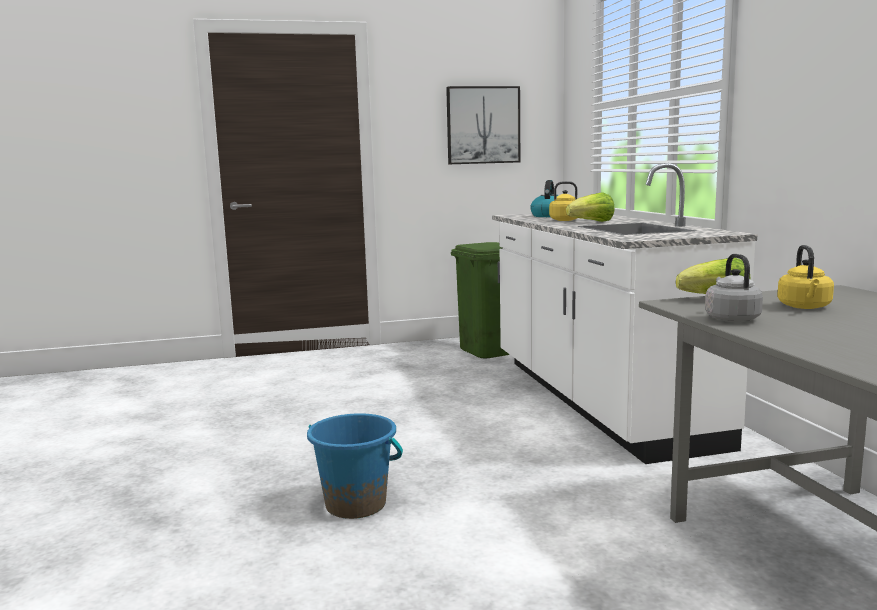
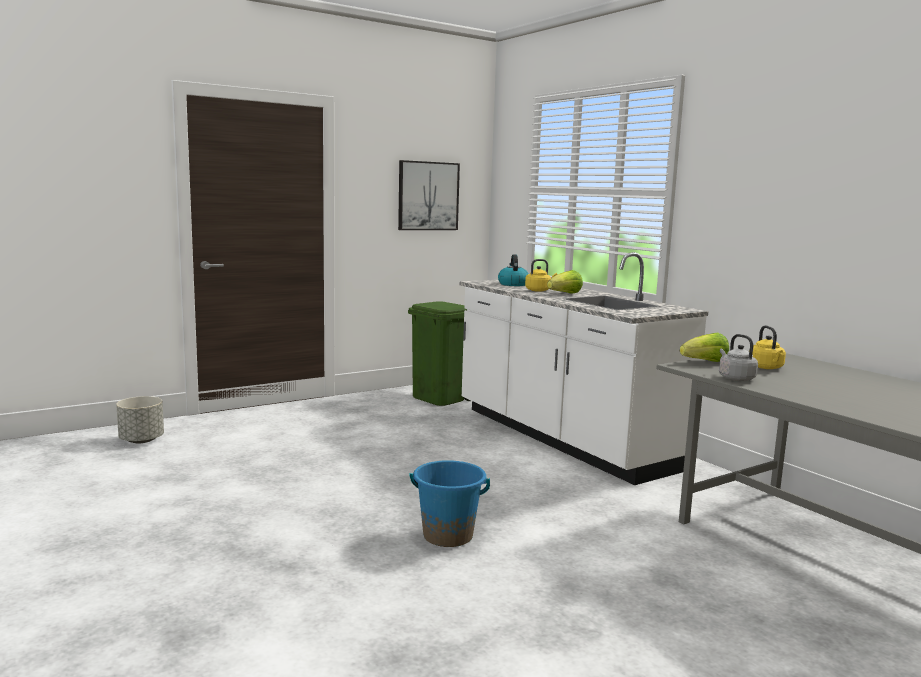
camera: 20 degrees left, 0 degrees up
(160, 379) = (142, 440): none -> grey planter

